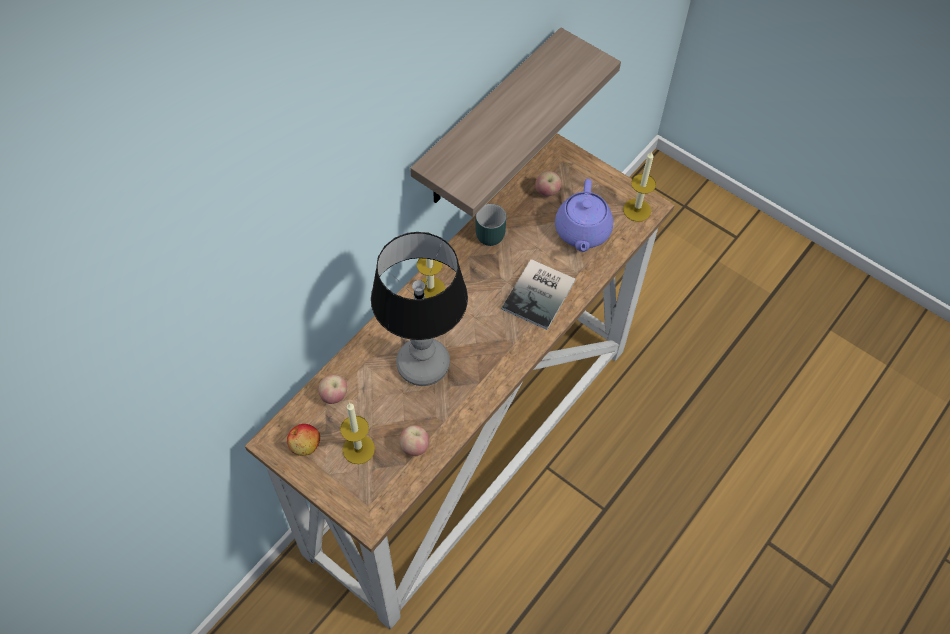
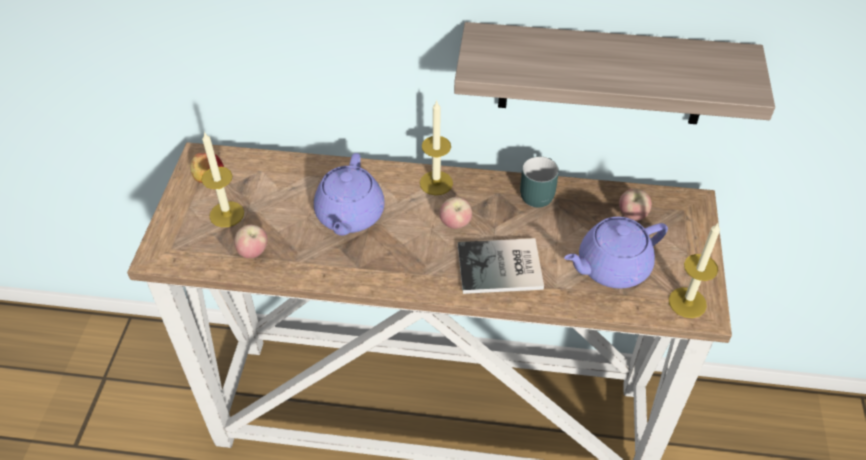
camera: 60 degrees right, 10 degrees down
(334, 396) = (271, 172): apple -> apple (455, 224)
(423, 363) = (349, 215): table lamp -> purple teapot

